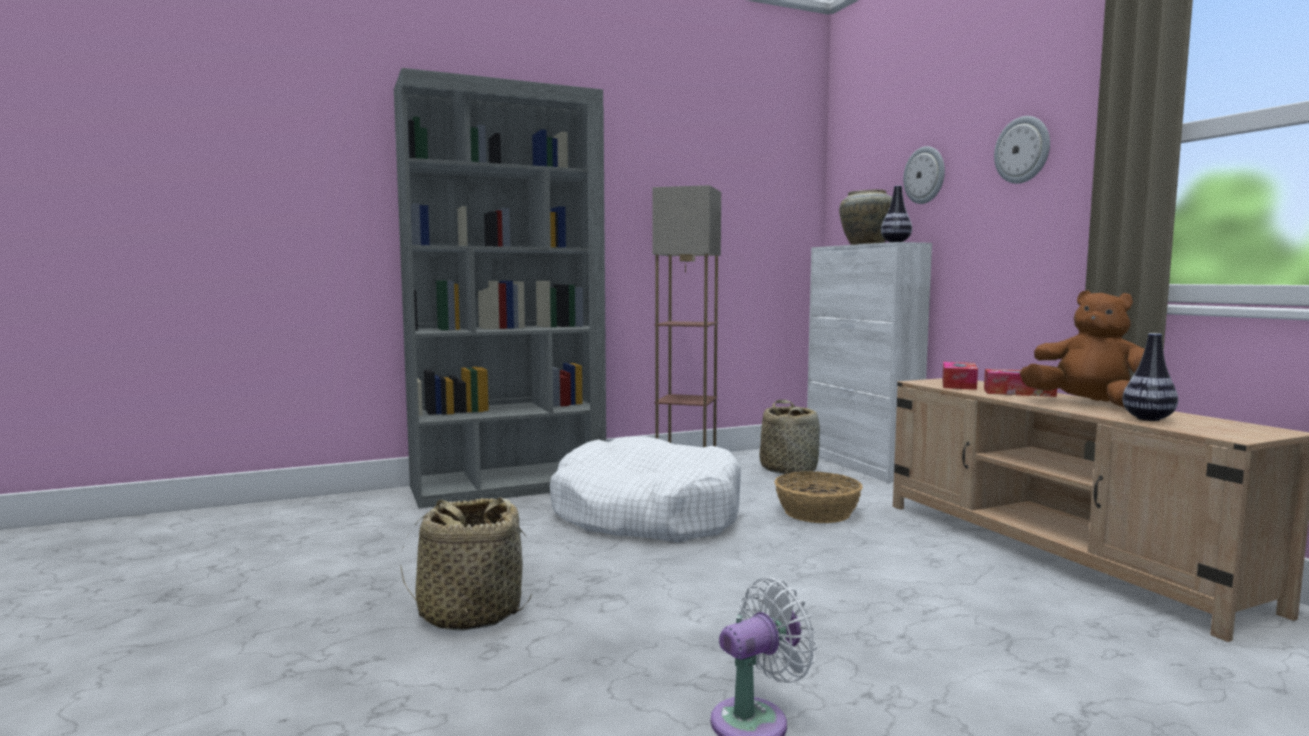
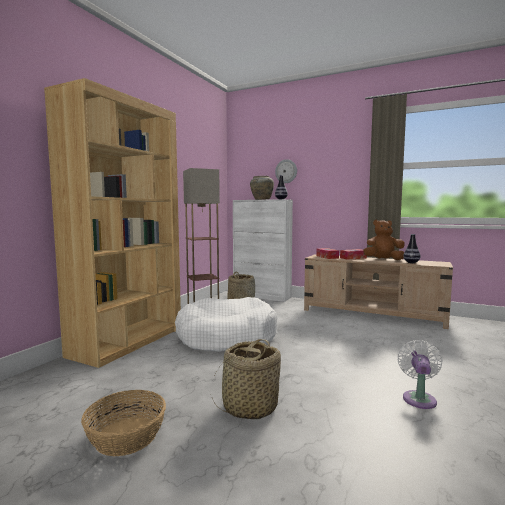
camera: 40 degrees left, 0 degrees up
(509, 487) = (128, 341): grey bookcase -> brown bookcase
(816, 513) = (286, 319): basket -> basket (126, 436)
(1022, 150) = (334, 165): wall clock -> none

